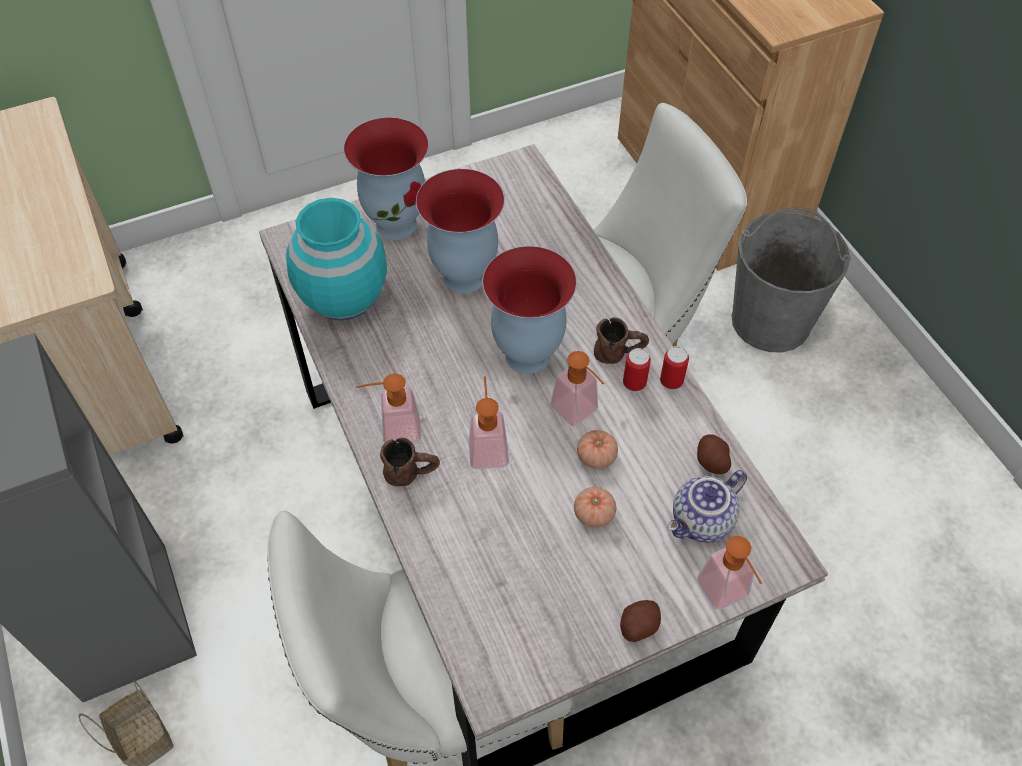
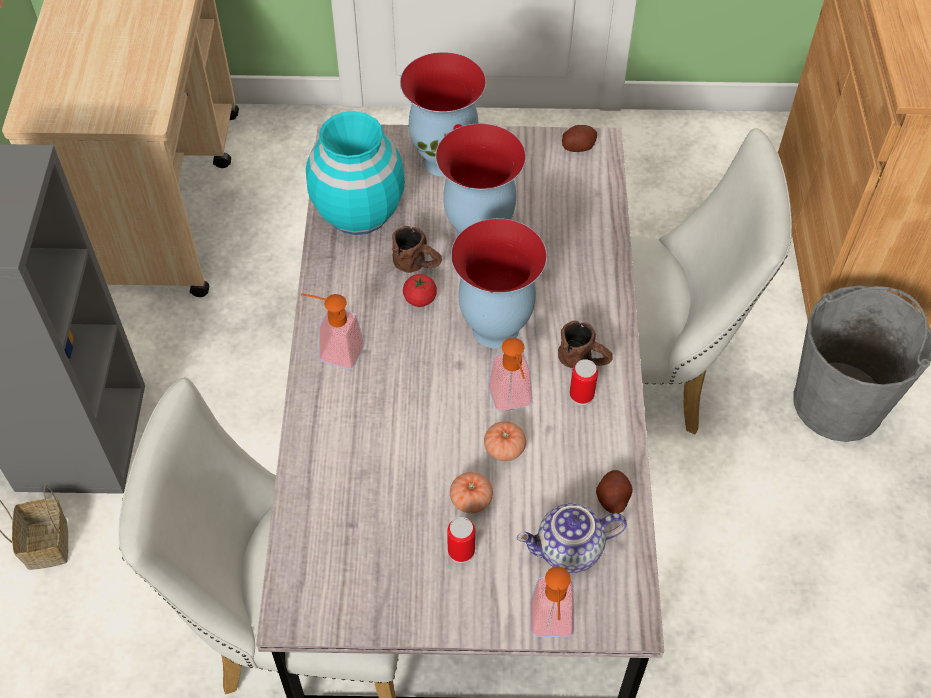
camera: 25 degrees right, 0 degrees up
(412, 473) = (329, 395): brown mug -> brown mug (418, 265)
(445, 354) = (420, 299): none -> tomato
(488, 446) = (410, 398): soap dispenser -> none
(638, 626) = (452, 617): potato -> potato (578, 146)
(671, 381) = (619, 408): can -> can (461, 551)

